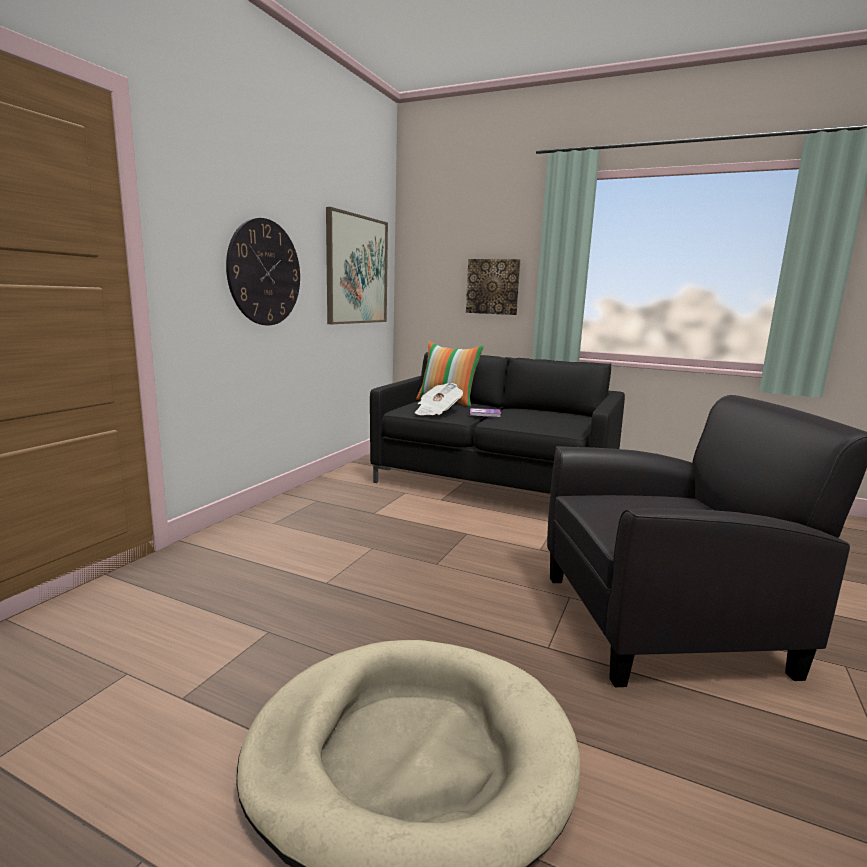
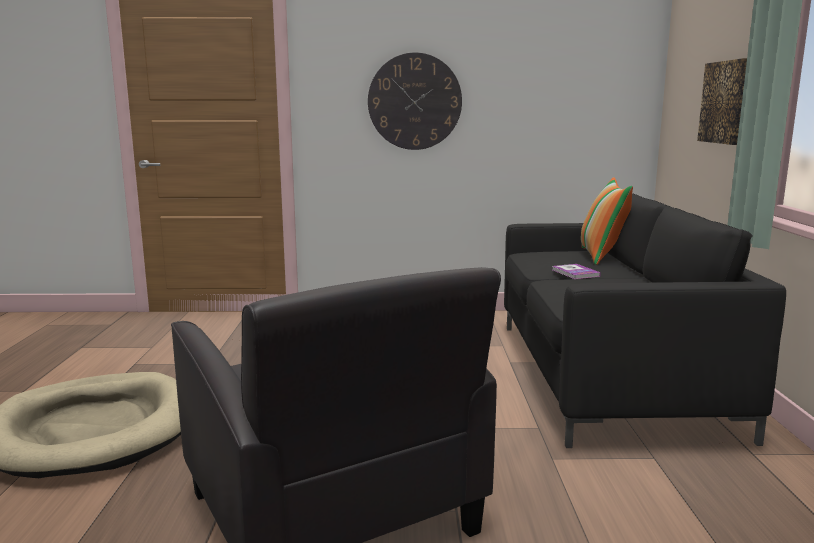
camera: 65 degrees right, 0 degrees up
(357, 270) = (570, 90): picture -> none
(437, 412) = (543, 261): newspaper -> none

